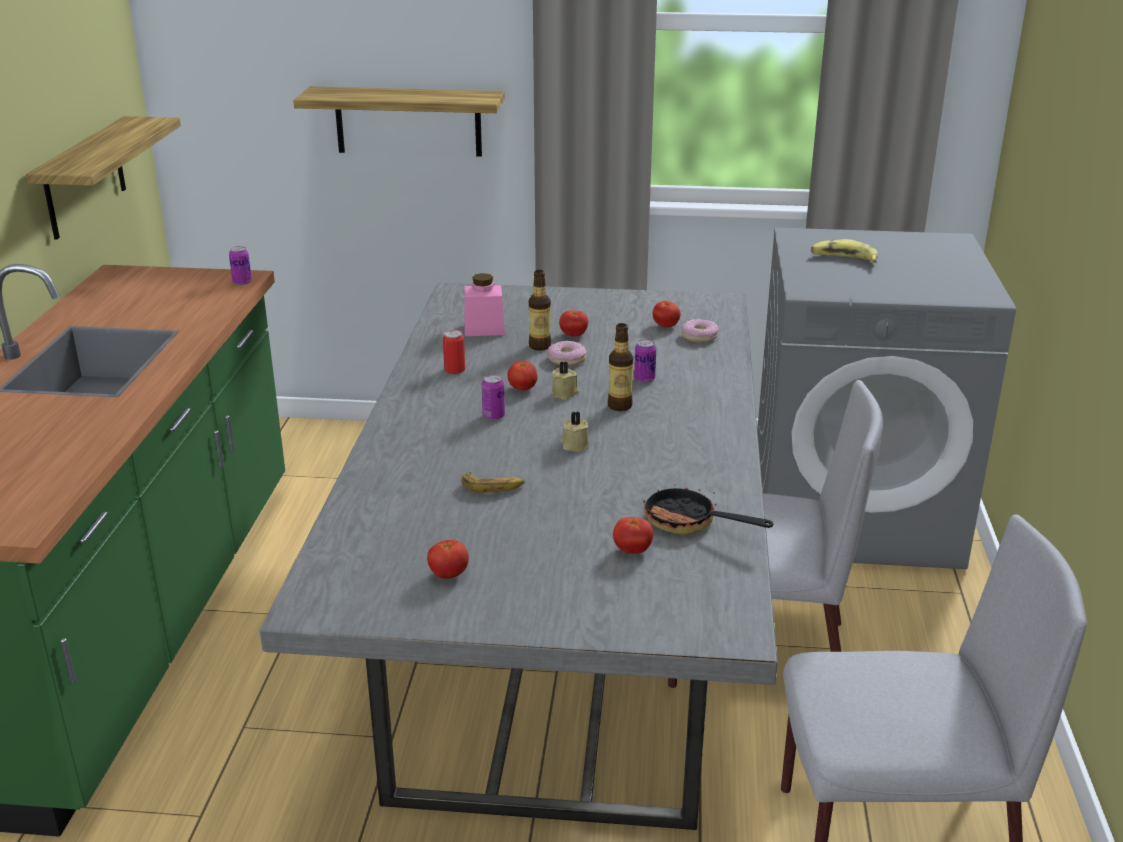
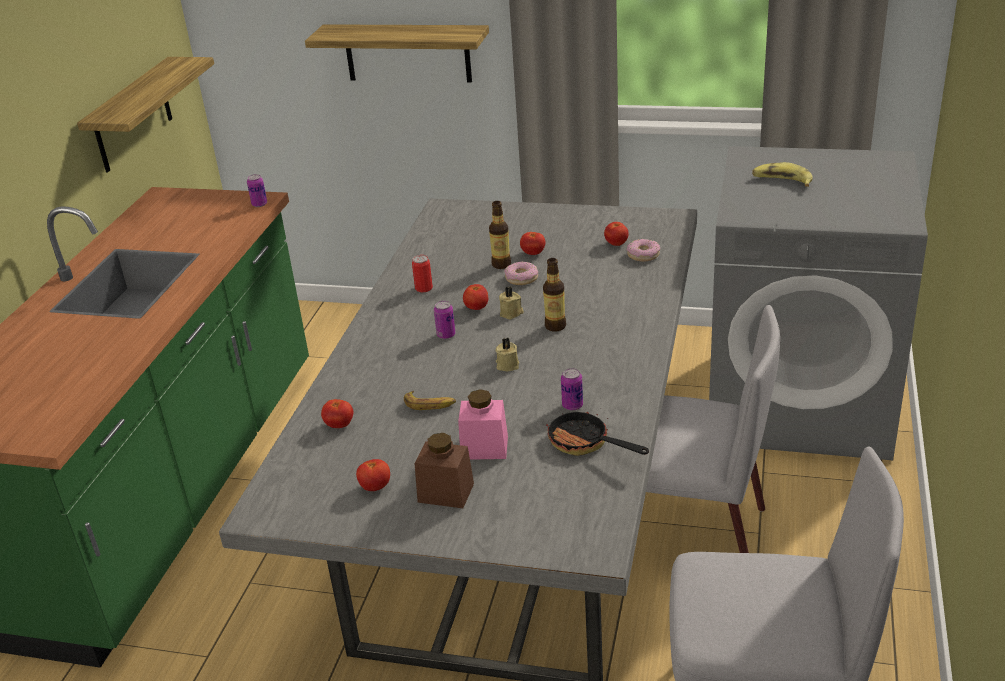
camera: 10 degrees right, 5 degrees up
(484, 329) = (458, 247): pink jar -> pink jar (484, 447)
(537, 578) = (446, 493): none -> brown jar
(632, 550) = (531, 469): tomato -> tomato (339, 425)
(644, 379) = (583, 299): can -> can (572, 405)

